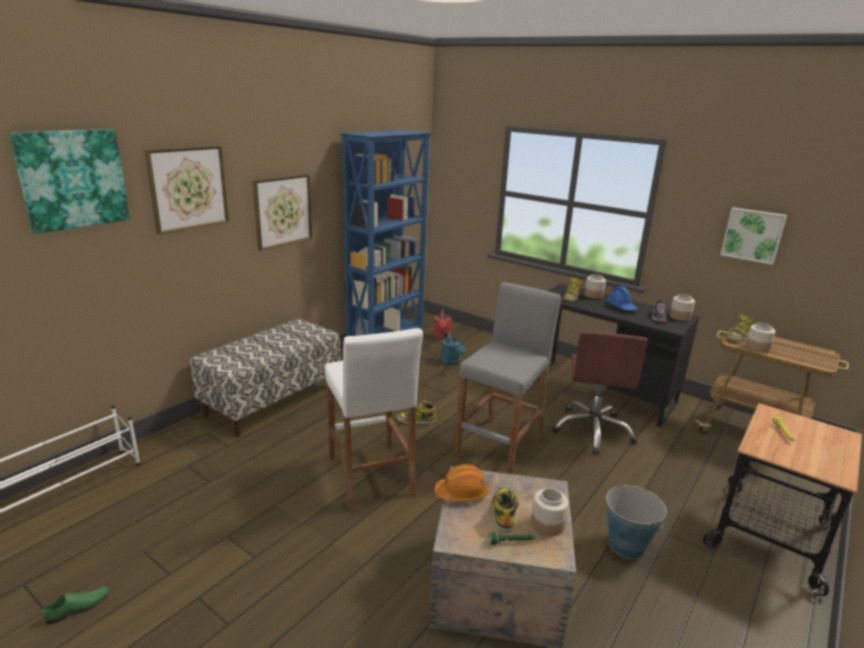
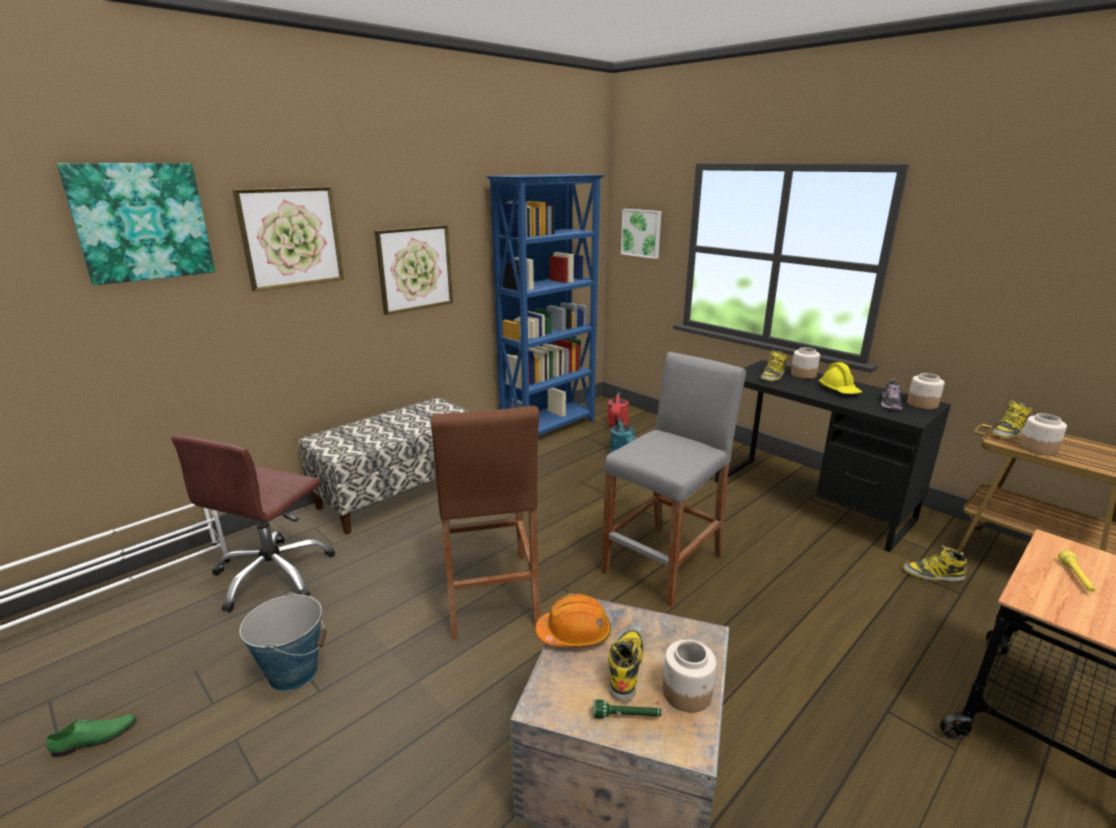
camera: 10 degrees right, 0 degrees up
(371, 476) = (490, 594): white stool -> brown stool
(416, 420) = (563, 526): boot -> boot (933, 574)
(593, 430) = (793, 551): brown office chair -> brown office chair (274, 574)
(621, 307) = (839, 390): blue hard hat -> yellow hard hat
(626, 545) = (821, 722): bucket -> bucket (293, 672)
(752, 235) = (1034, 290): picture -> picture (642, 233)

